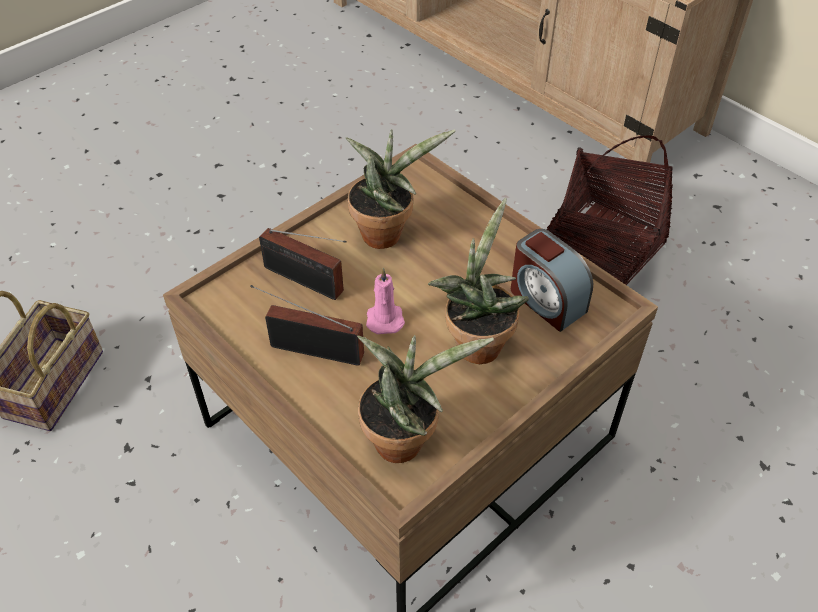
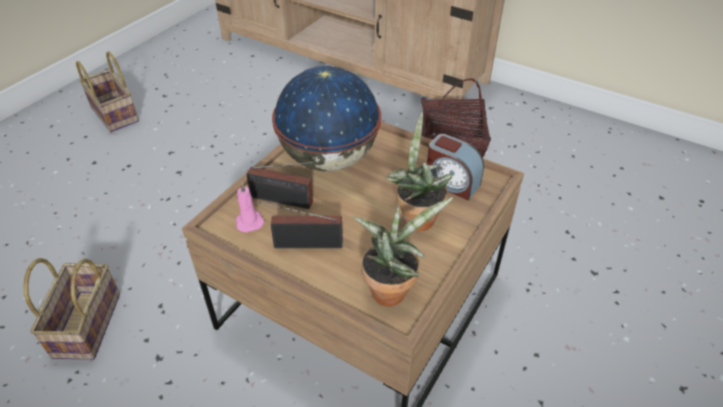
camera: 15 degrees left, 5 degrees down
(162, 96) = (116, 114): none -> basket
(384, 318) = (348, 214): pink candle -> pink candle (249, 221)
(386, 232) = (328, 160): potted plant -> globe

